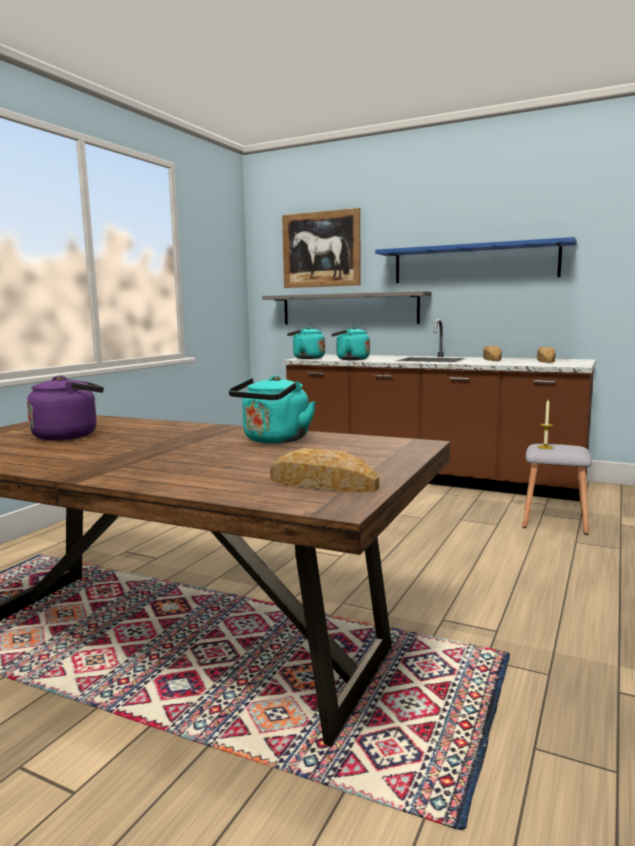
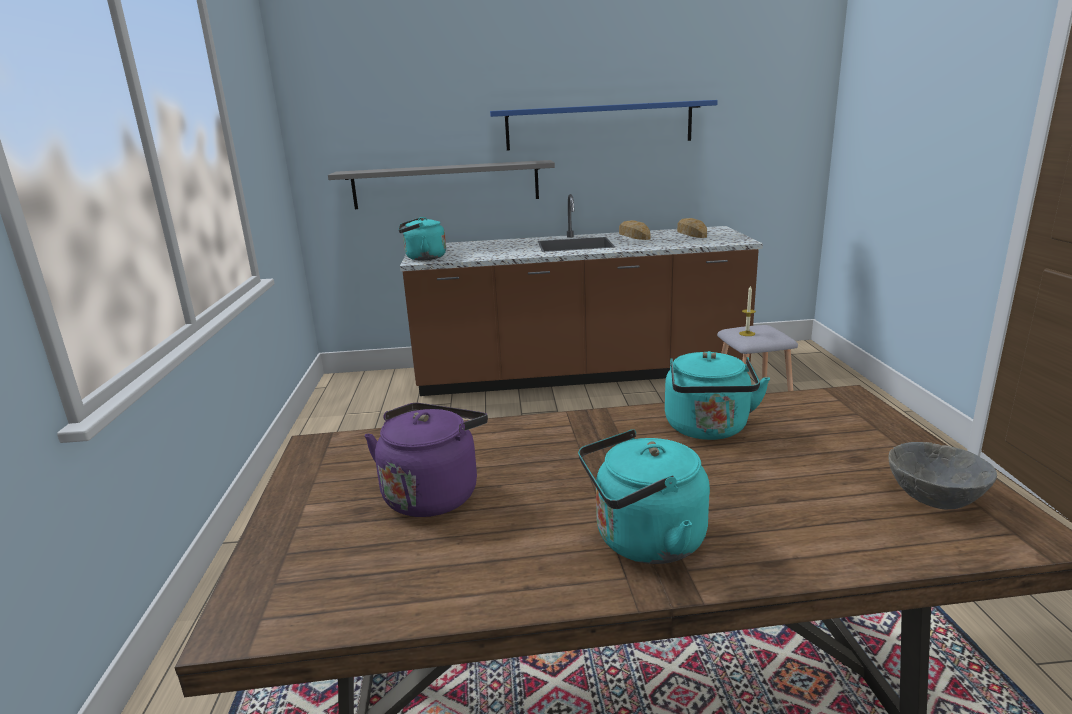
camera: 30 degrees left, 10 degrees up
(321, 249) = (399, 107): picture -> none
(322, 483) = (934, 499): bread -> grey bowl
(350, 359) = (485, 254): turquoise kettle -> turquoise kettle (643, 542)

